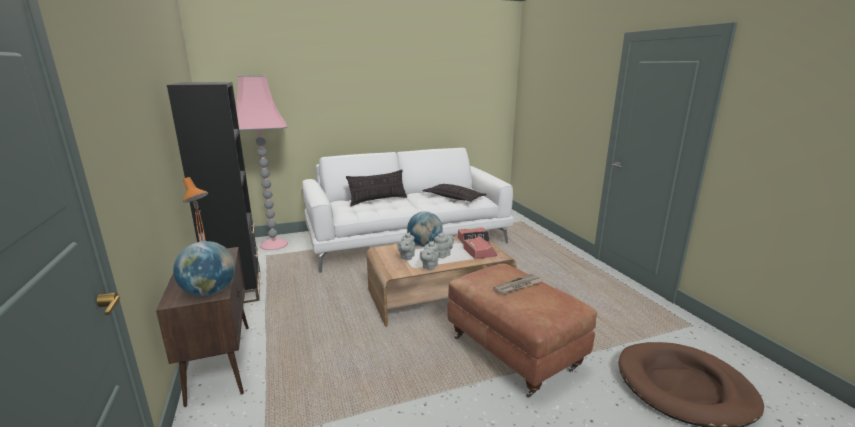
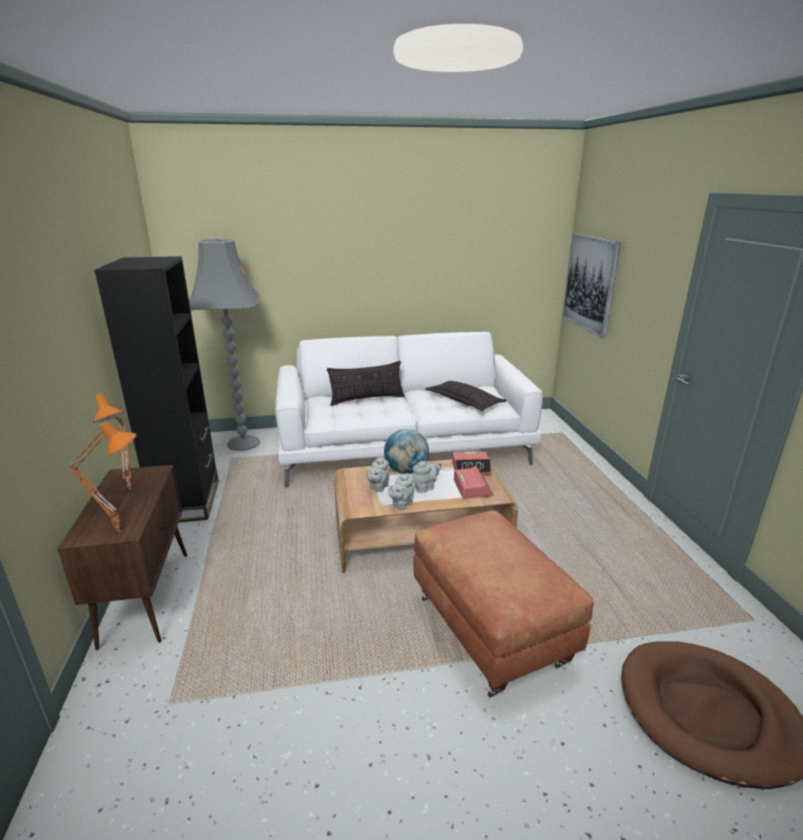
camera: 10 degrees right, 5 degrees up
(210, 292) = (120, 529): globe -> orange table lamp
(274, 244) = (244, 443): pink floor lamp -> grey floor lamp
(518, 286) = (498, 551): newspaper -> none
(535, 109) = (590, 283): none -> picture

